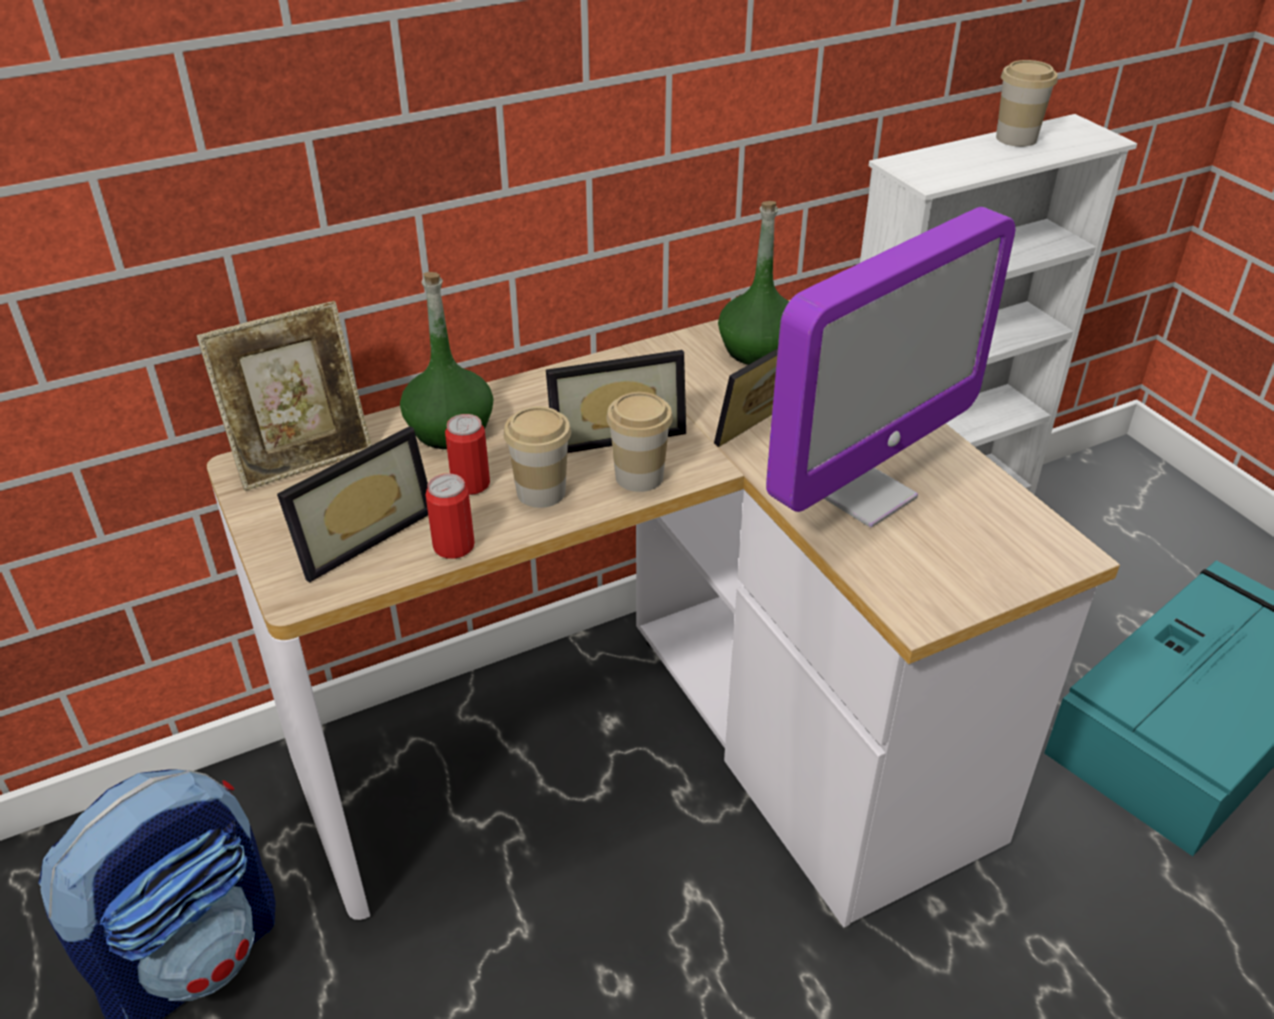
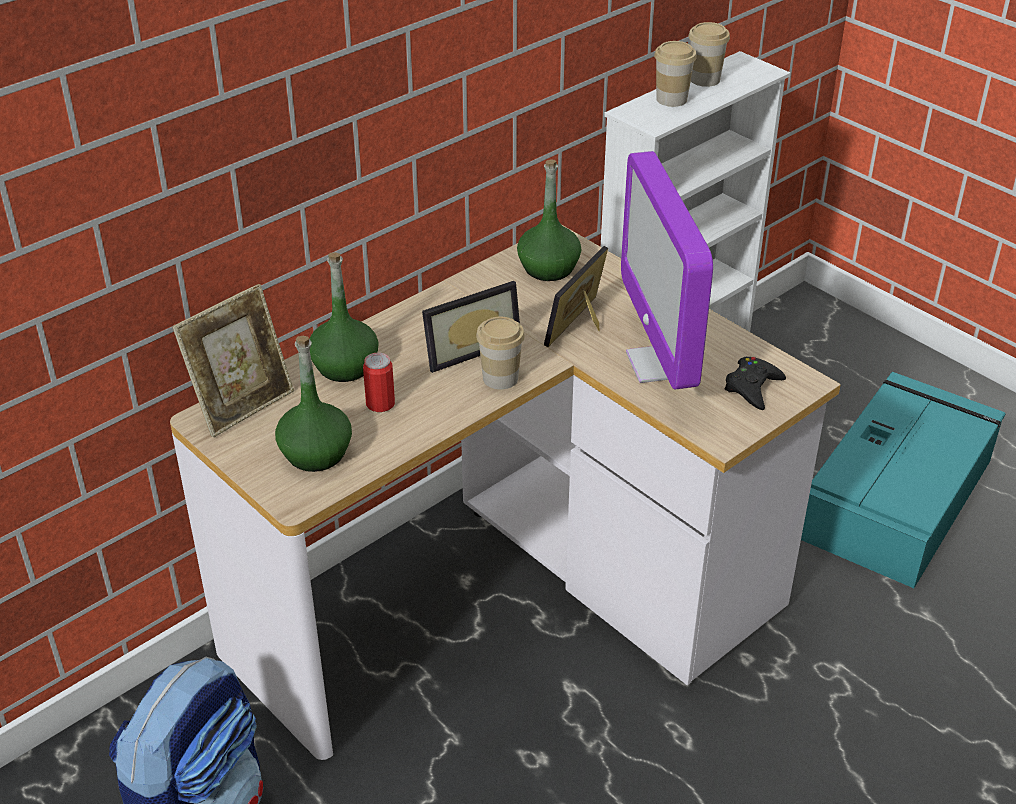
camera: 15 degrees left, 0 degrees up
(358, 533) = (315, 453): picture frame -> green bottle
(454, 546) = (390, 450): can -> none
(541, 492) = (434, 401): cup -> cup (671, 99)
(862, 493) = (660, 364): monitor -> monitor turned 135 degrees clockwise
(986, 547) = (752, 387): none -> black game controller

